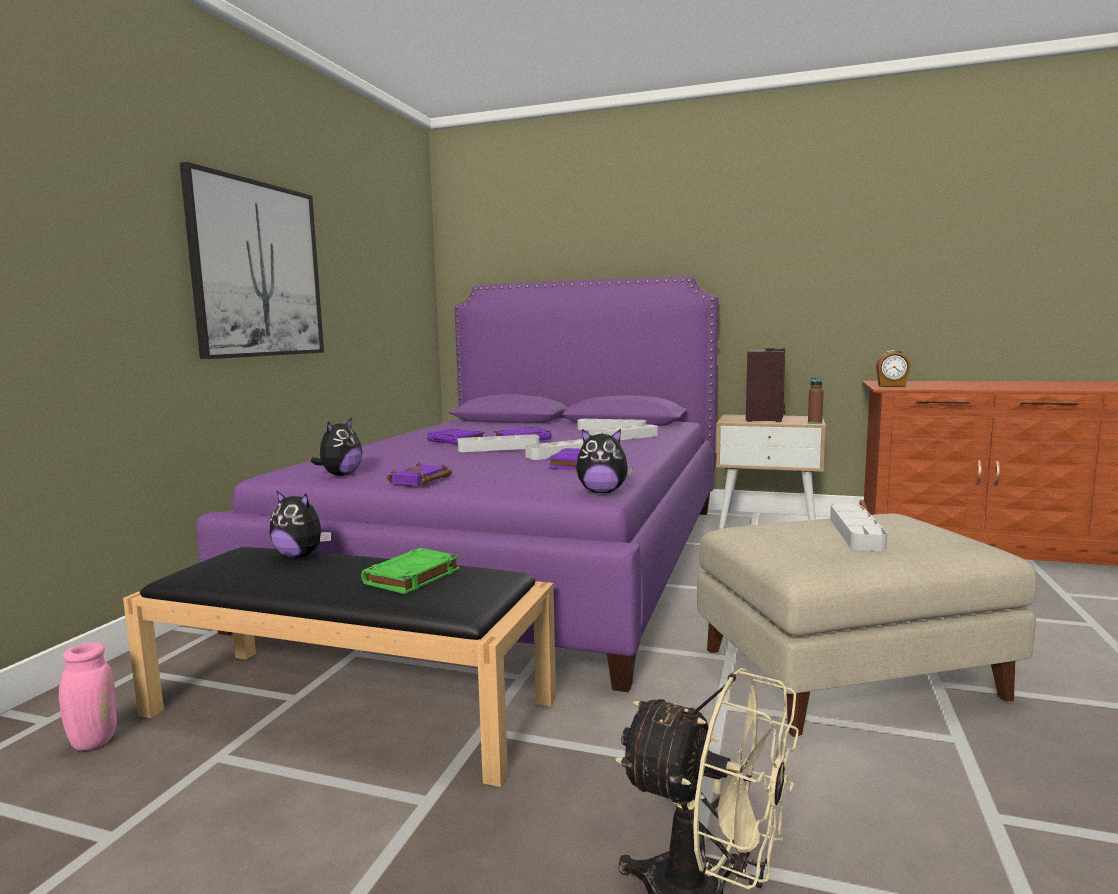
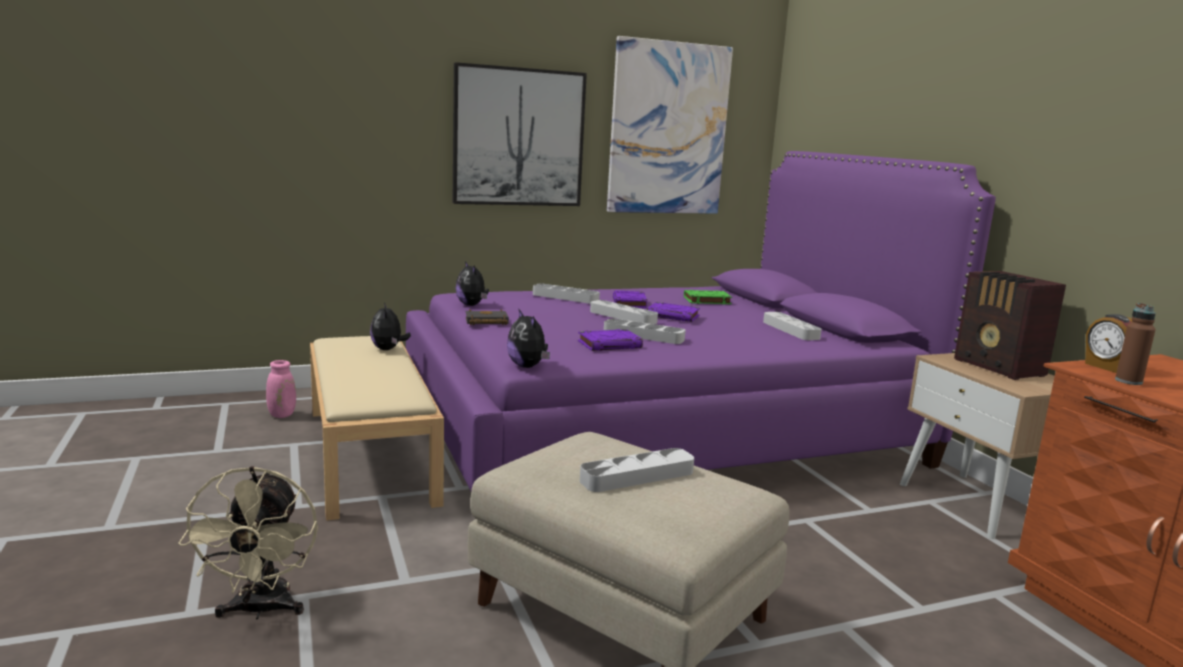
camera: 50 degrees right, 5 degrees up
(340, 475) = (472, 305): plush toy -> plush toy turned 75 degrees clockwise
(352, 706) = (371, 454): black bench -> beige bench
(373, 265) = (668, 129): none -> picture
(412, 577) = (381, 379): green book -> green book (706, 301)
(421, 480) = (485, 322): purple book -> black book
(623, 437) = (755, 339): grey tray -> grey tray (565, 297)
(764, 418) = (999, 368): radio -> radio turned 90 degrees clockwise
(814, 423) = (1024, 391): brown bottle -> brown bottle (1128, 381)

